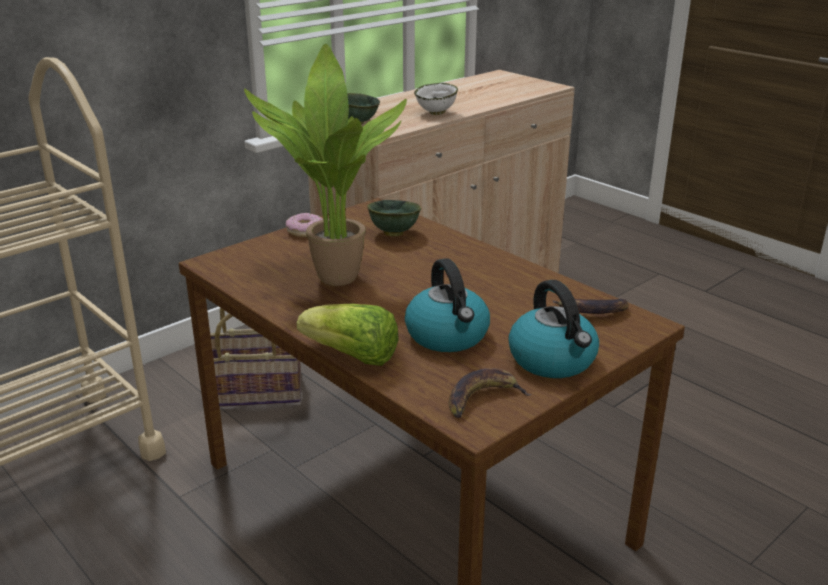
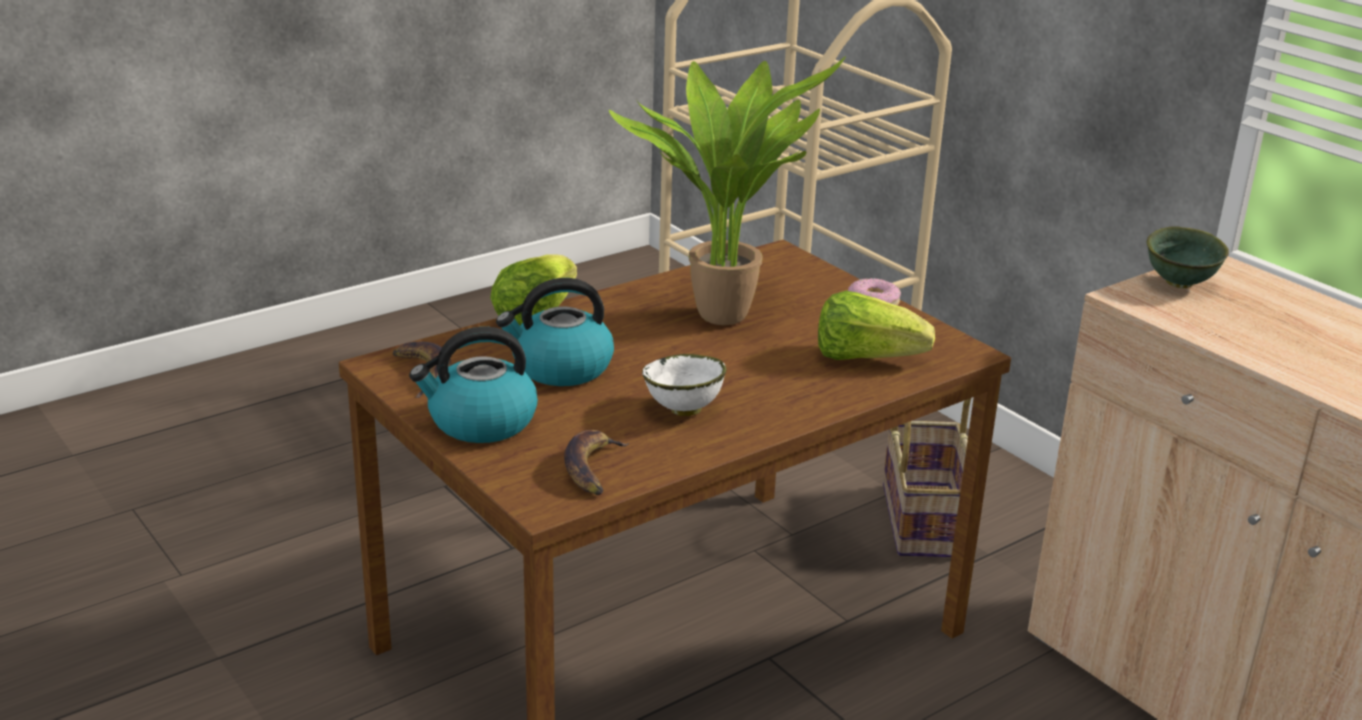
camera: 95 degrees right, 0 degrees up
(393, 233) = (865, 358): green bowl -> lettuce
(437, 113) = (1276, 351): white bowl -> white bowl (683, 410)

